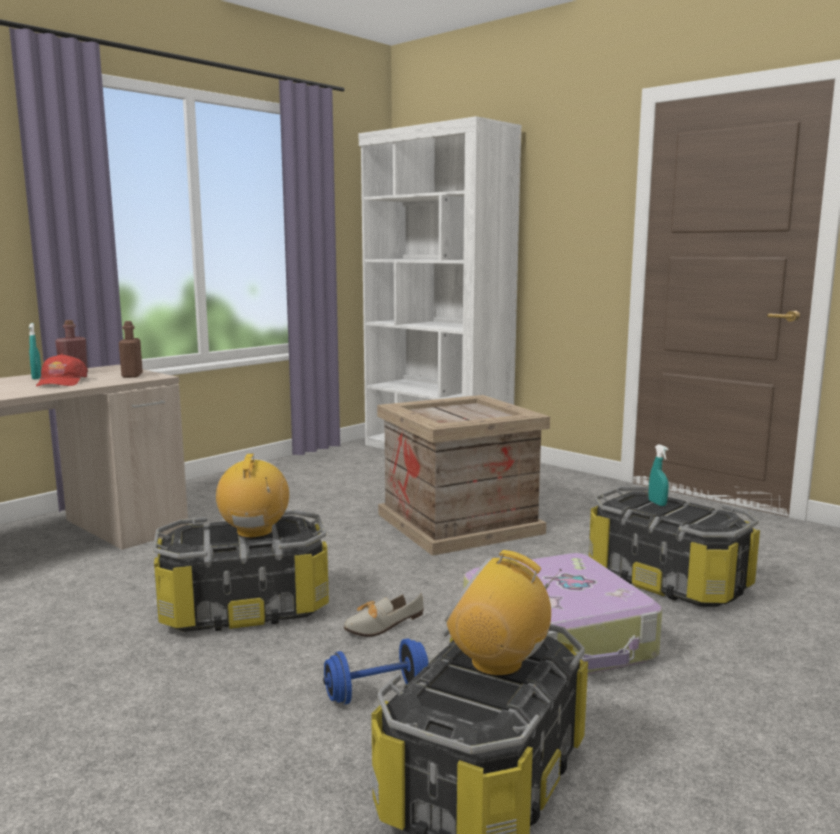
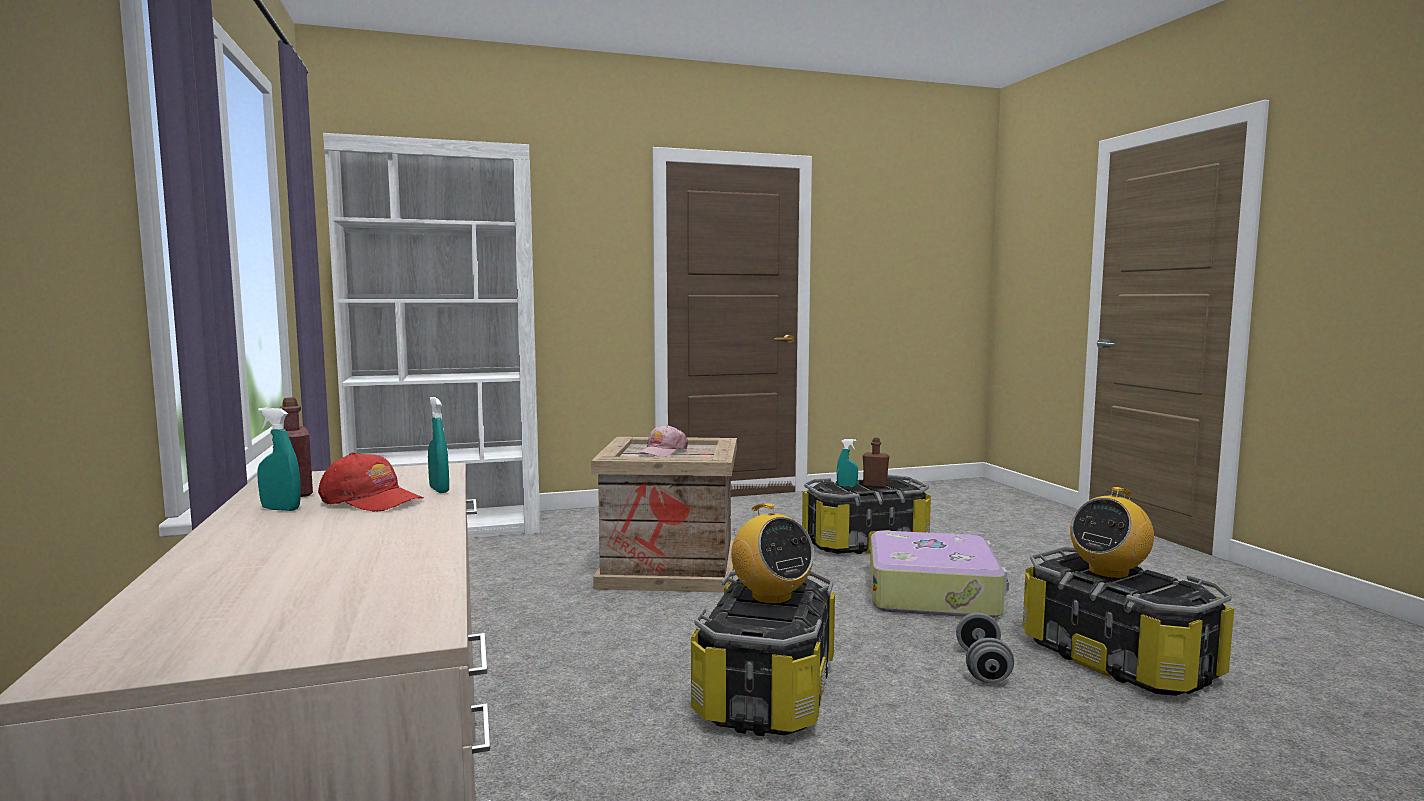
camera: 60 degrees left, 5 degrees down
(93, 384) = (439, 490): none -> turquoise spray bottle
(132, 375) = (403, 474): brown bottle -> brown bottle (875, 486)
(254, 532) = (771, 597): radio -> radio turned 150 degrees counterclockwise
(376, 693) = (982, 667): blue dumbbell -> grey dumbbell
(377, 626) = (861, 643): shoe -> none
(459, 412) = (662, 451): none -> pink cap

